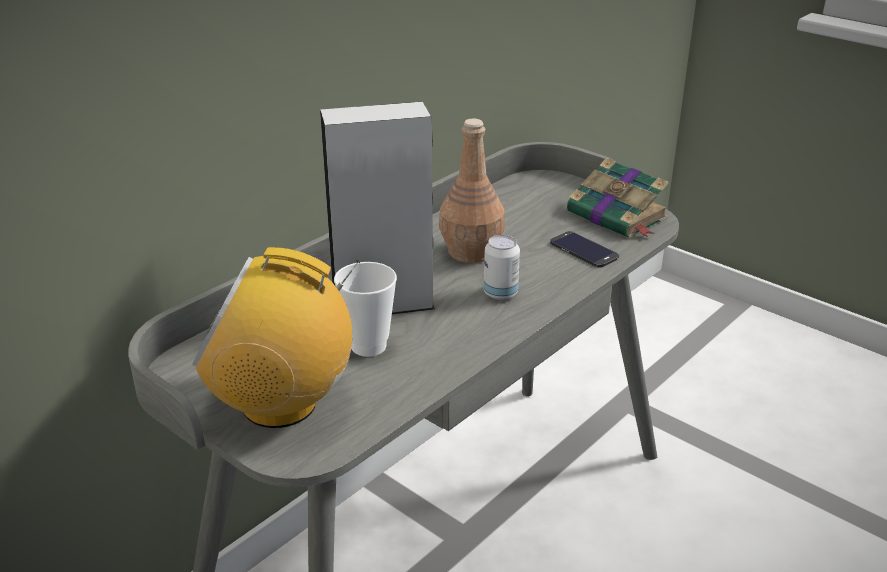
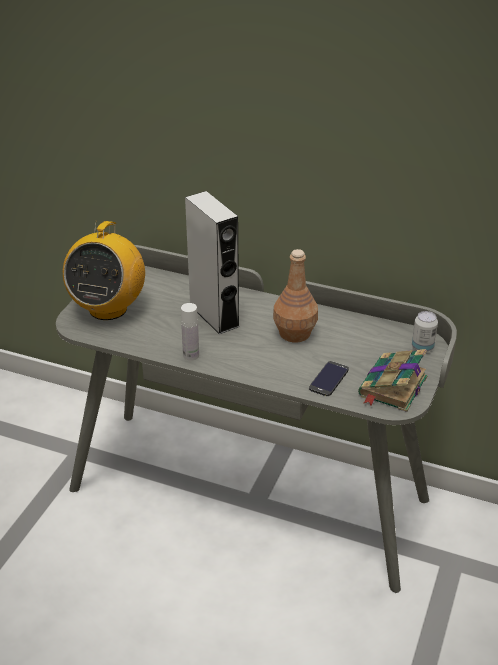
camera: 70 degrees right, 5 degrees up
(281, 404) = (108, 308): radio -> radio turned 150 degrees counterclockwise
(368, 346) = (169, 321): cup -> none
(473, 342) = (191, 355): none -> white bottle
(500, 293) = (250, 354): can -> can (422, 347)

